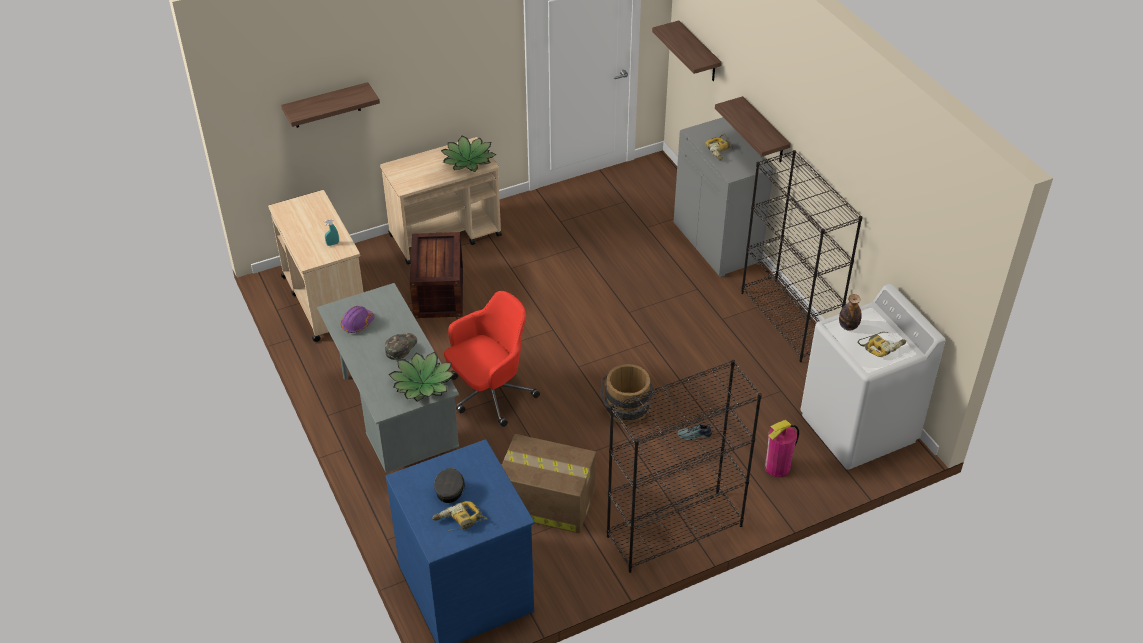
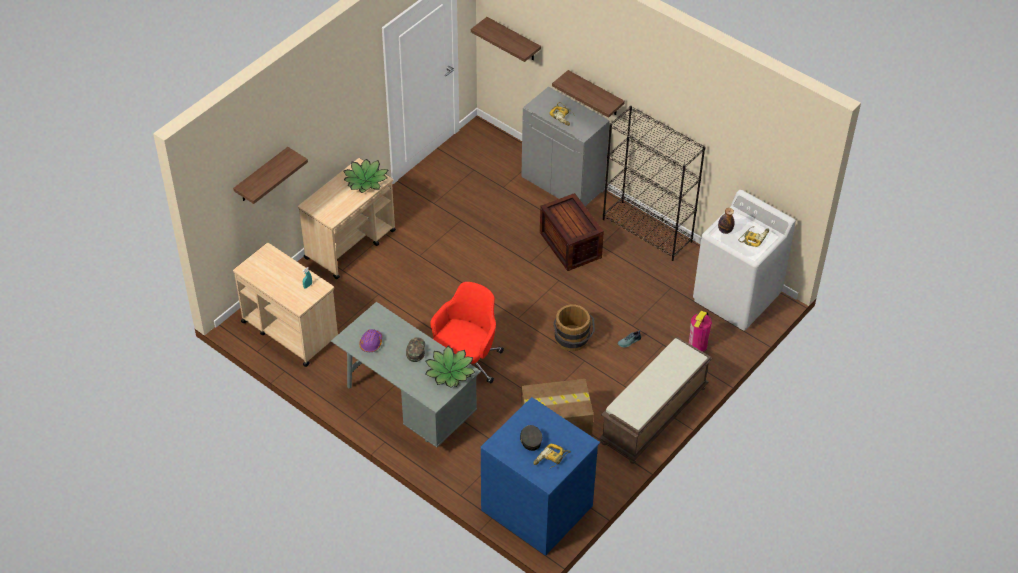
camera: 25 degrees left, 5 degrees up
(438, 293) = (376, 295): crate -> crate (570, 245)
(674, 531) = (654, 416): black bookcase -> brown bench

